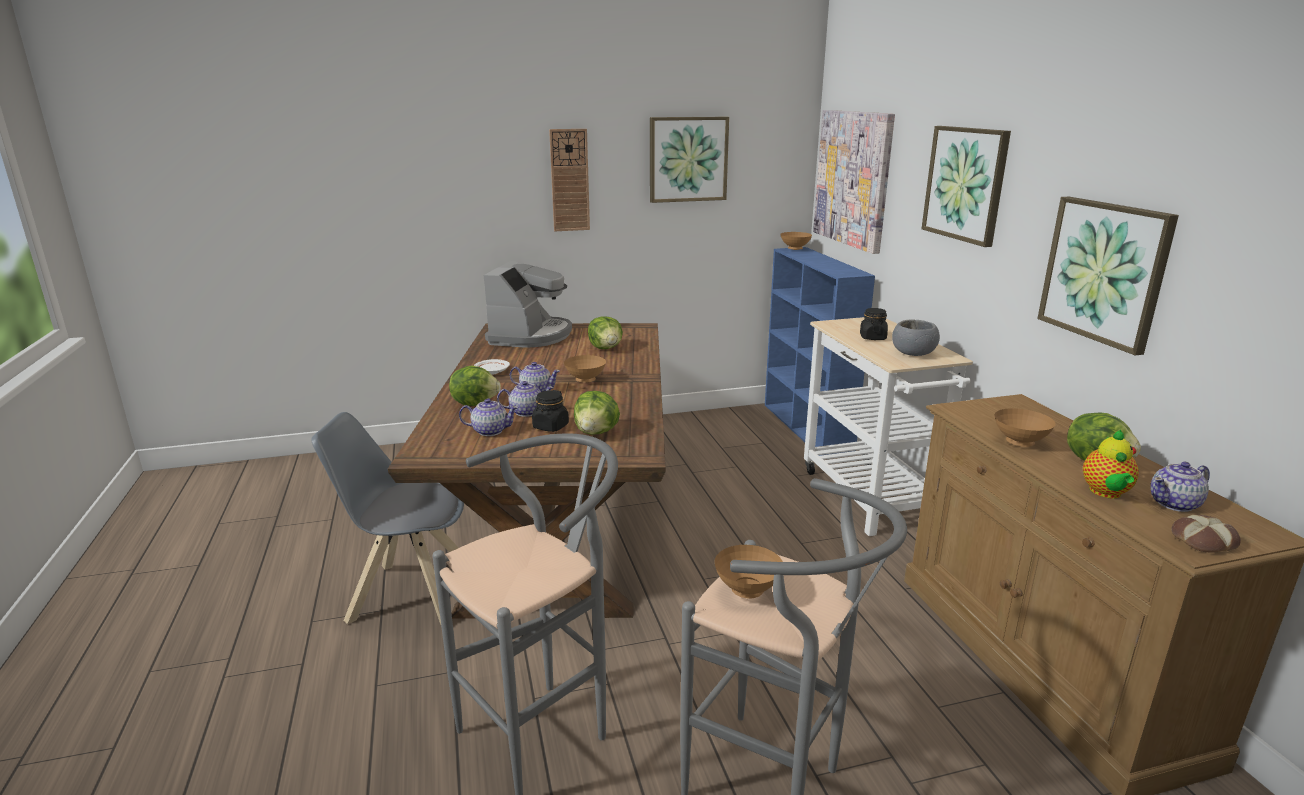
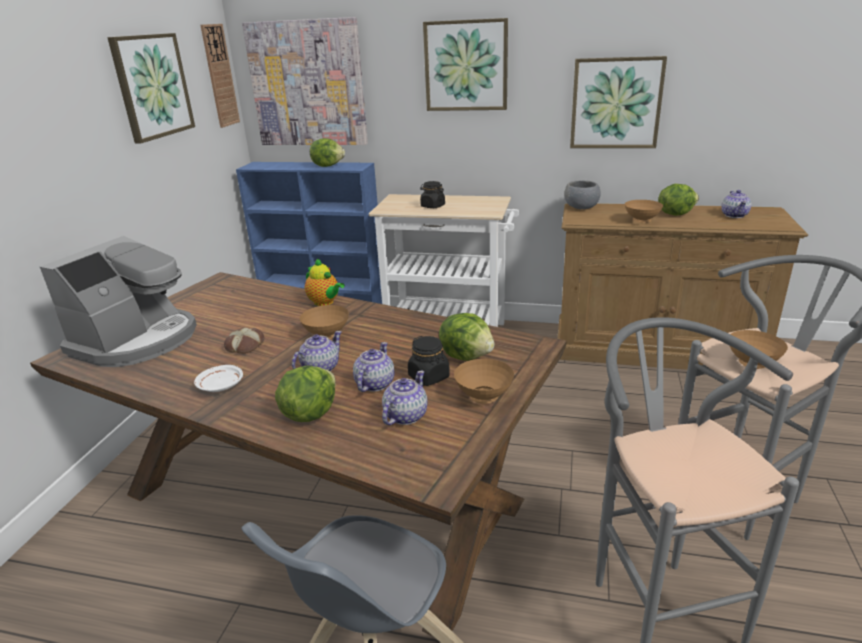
camera: 60 degrees left, 5 degrees up
(530, 336) = (137, 340): coffee machine -> coffee machine turned 75 degrees clockwise
(569, 180) = (51, 132): wall clock -> wall clock (220, 76)
(606, 348) = (250, 308): lettuce -> lettuce (328, 166)
(795, 249) = (254, 165): brown bowl -> brown bowl (483, 397)
(913, 353) = (478, 204): grey bowl -> grey bowl (581, 207)
(1106, 493) = (717, 223): teapot -> teapot (325, 302)
(1202, 540) = (776, 222): bread -> bread (244, 345)

